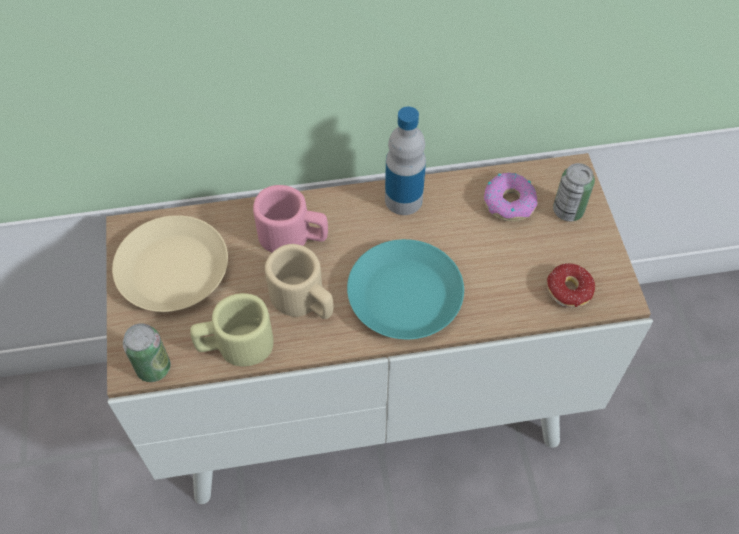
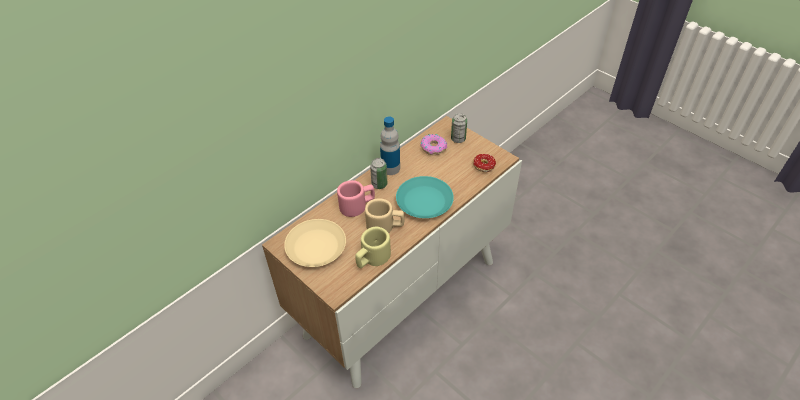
camera: 35 degrees left, 10 degrees down
(153, 368) = (345, 287): can -> can (379, 184)

